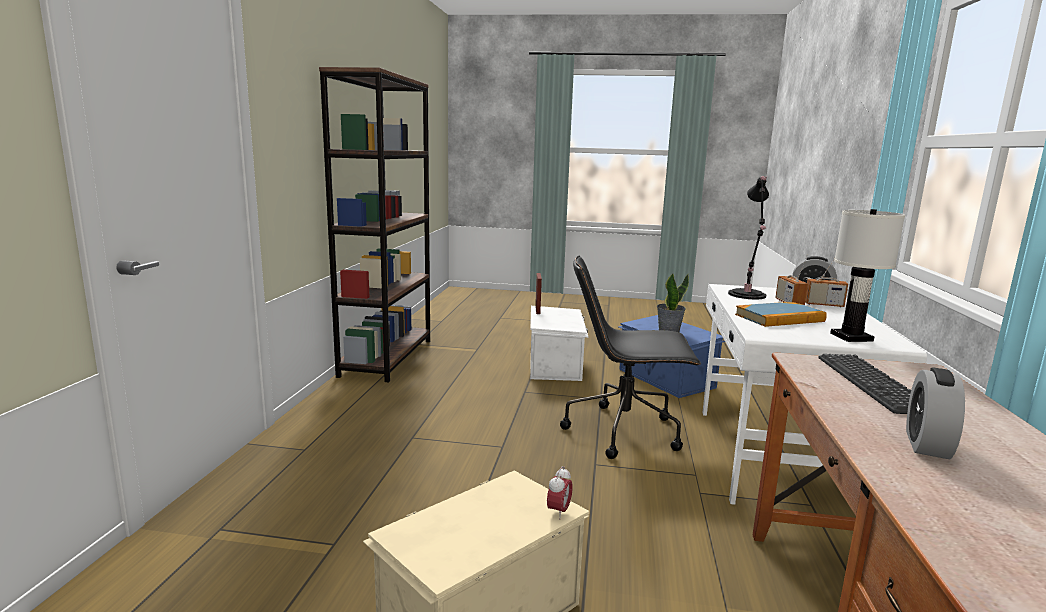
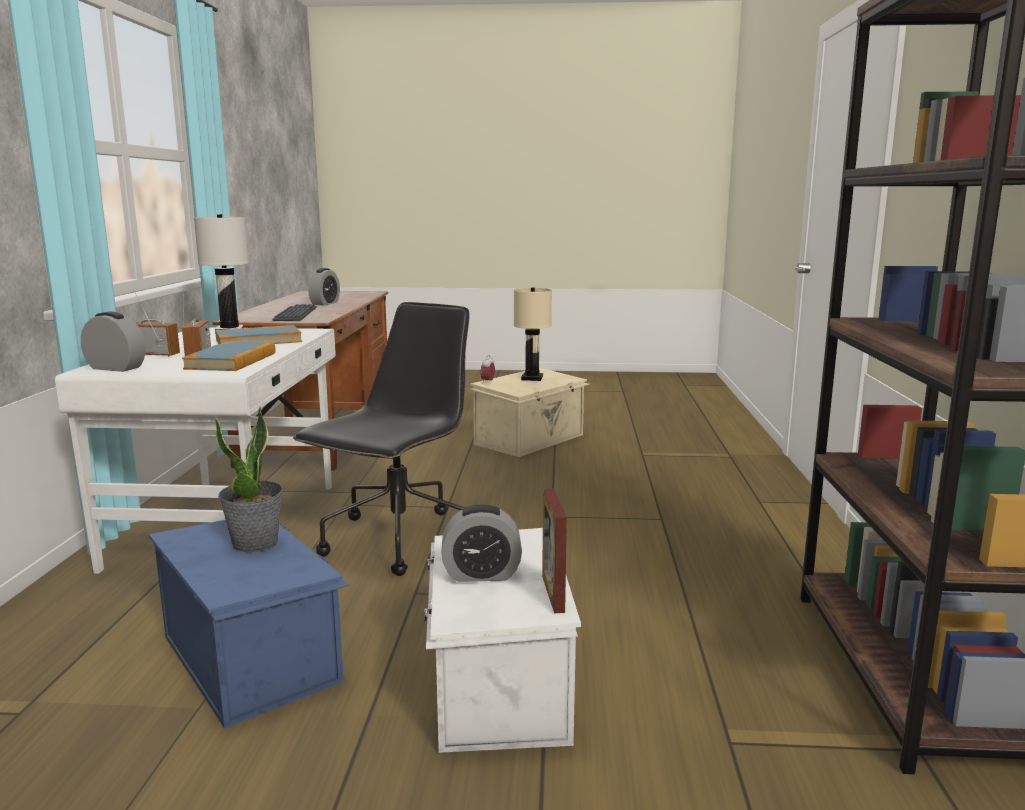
camera: 175 degrees right, 0 degrees up
(476, 526) = (531, 378): none -> beige table lamp
(563, 317) = (481, 574): none -> alarm clock
(625, 431) = (398, 542): black office chair -> black office chair turned 60 degrees counterclockwise
(747, 295) = (231, 361): black table lamp -> book

